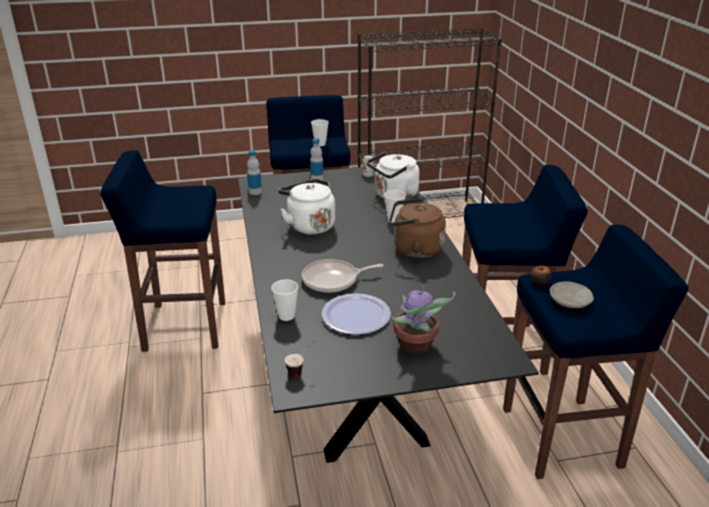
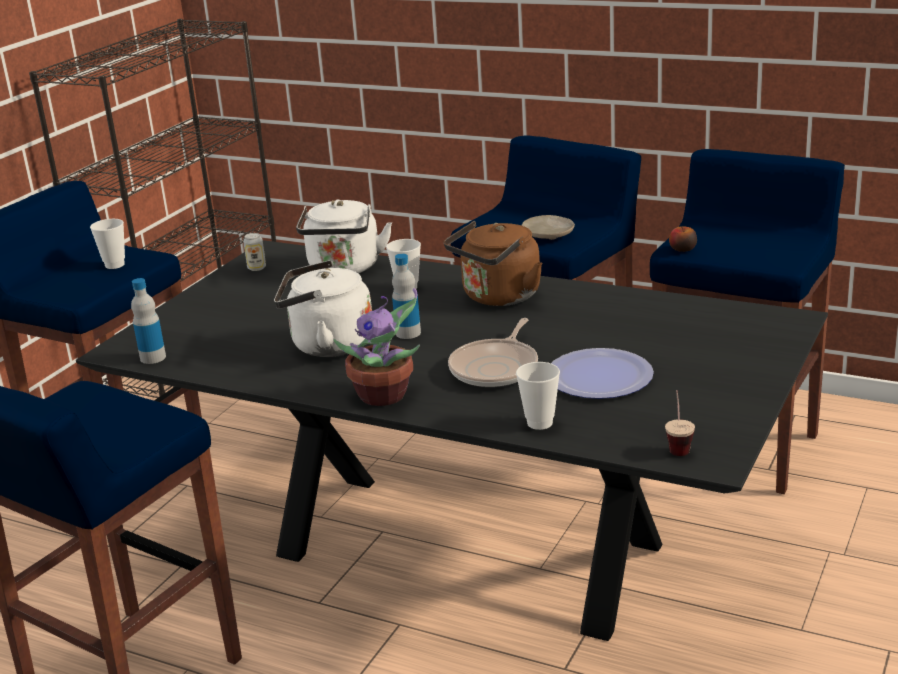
camera: 50 degrees left, 5 degrees down
(317, 179) = (200, 303): bottle -> bottle (408, 333)
(415, 346) = (708, 360): potted plant -> potted plant (385, 396)
(570, 301) = (737, 248): beige plate -> beige plate (549, 235)

